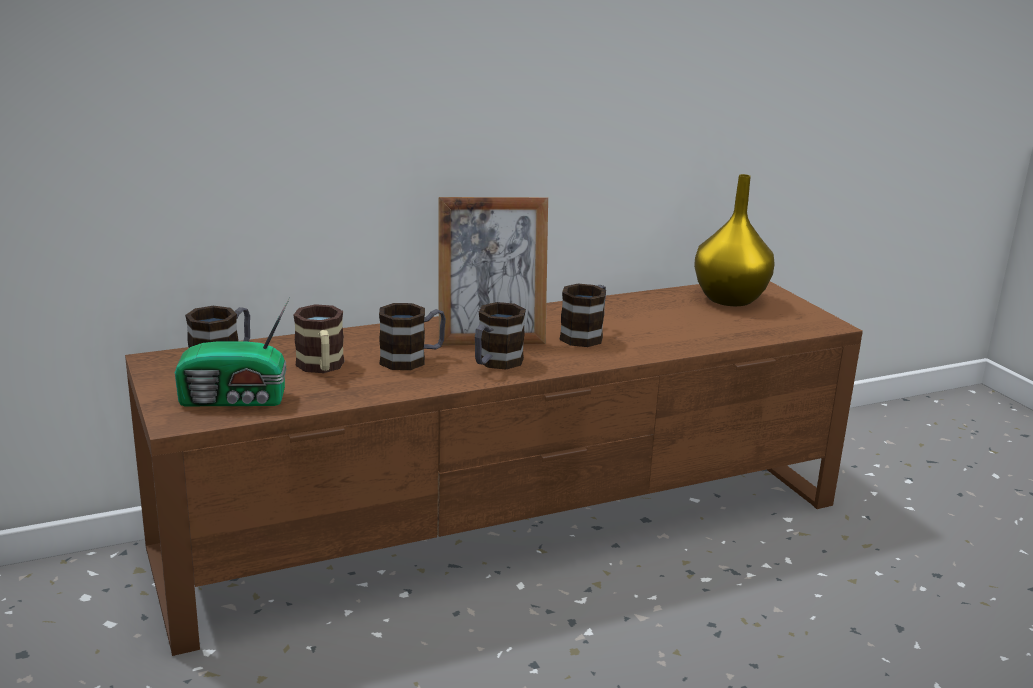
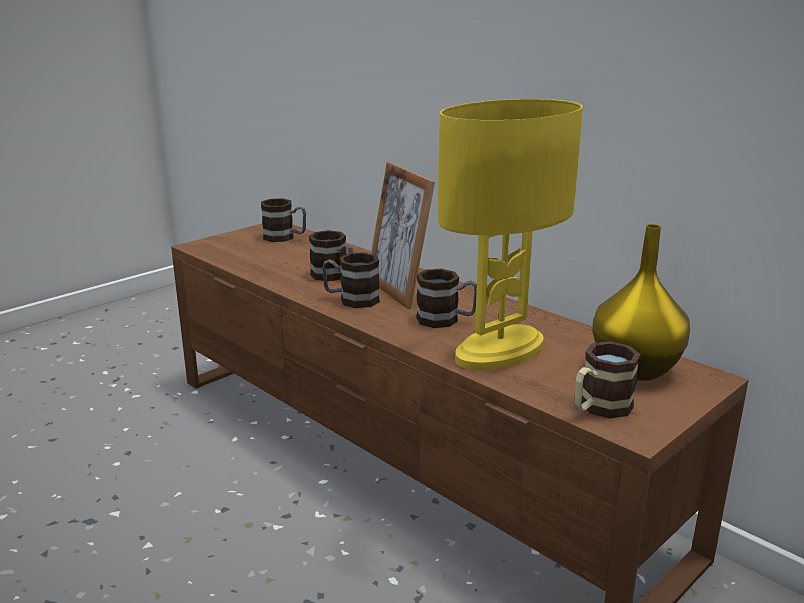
camera: 70 degrees right, 0 degrees up
(236, 400) = (232, 250): radio -> none
(321, 367) = (297, 258): mug -> mug (599, 408)
(672, 331) = (500, 352): none -> yellow table lamp

